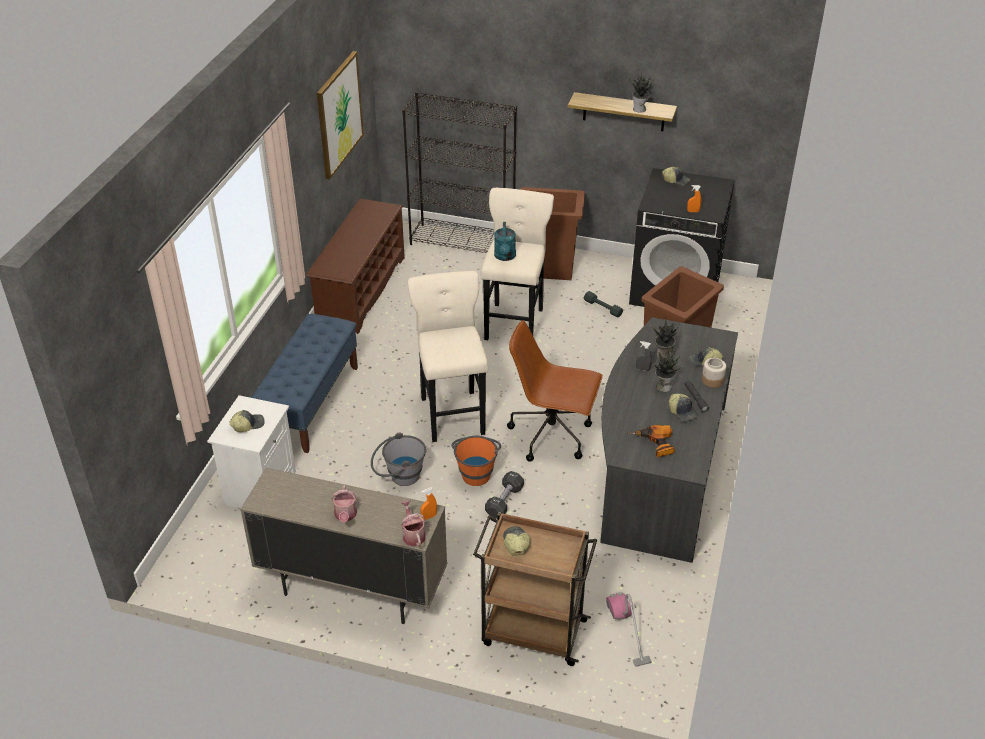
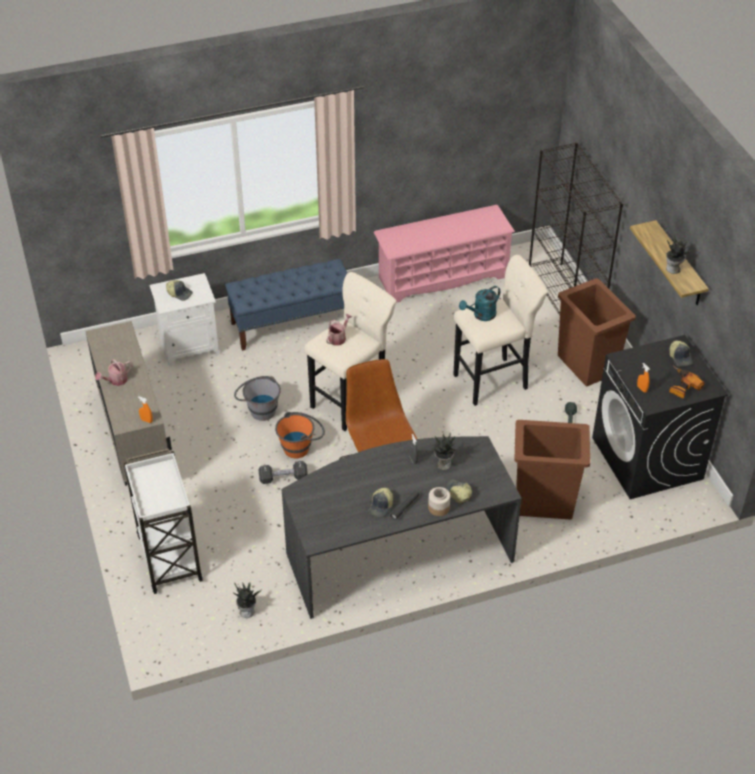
camera: 55 degrees right, 5 degrees up
(339, 114) = (478, 122): picture -> none
(361, 290) = (442, 277): brown shoe rack -> pink shoe rack
(413, 534) = (124, 421): watering can -> watering can (338, 338)
(515, 543) = (155, 476): cap -> none
(532, 632) = (169, 556): brown cart -> white cart
(628, 631) = (210, 611): vacuum cleaner -> none
(654, 445) = (326, 506): power drill -> power drill (681, 386)
(663, 386) = (403, 481): potted plant -> potted plant (247, 611)

